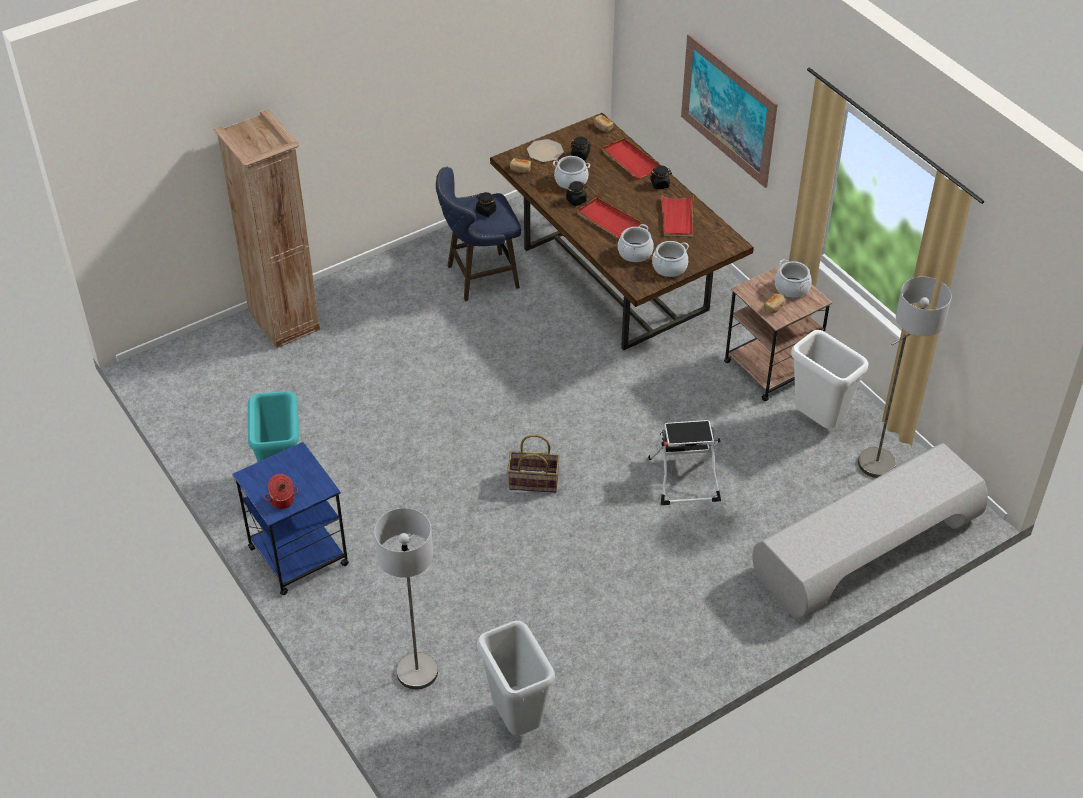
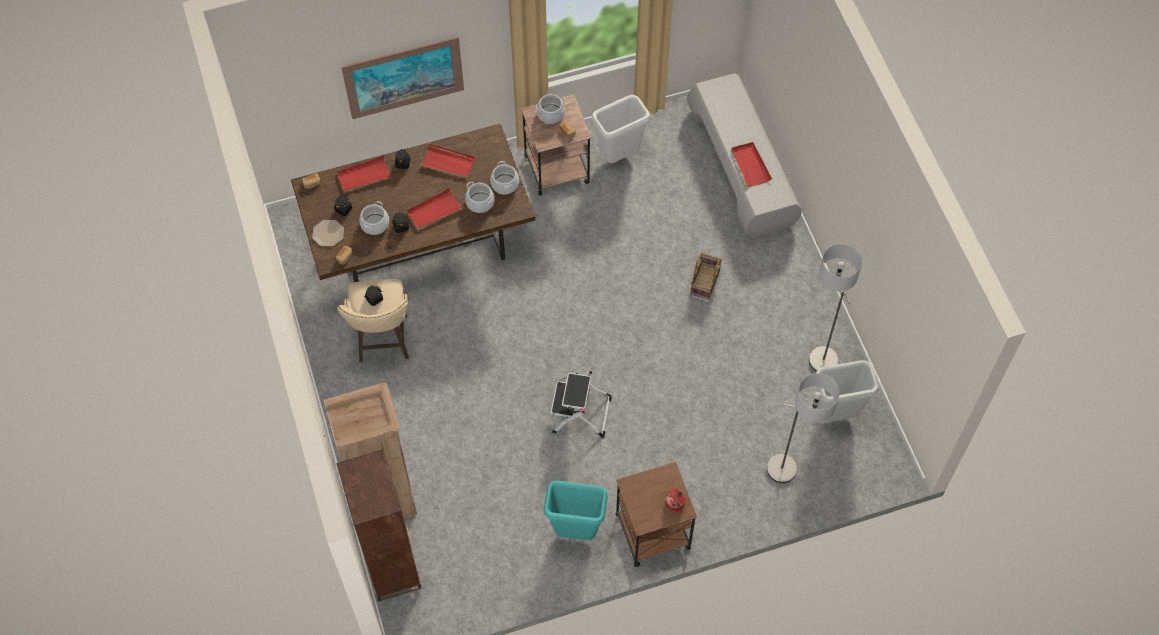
camera: 75 degrees left, 15 degrees up
(213, 343) = (392, 565): none -> brown bookcase
(298, 554) = (651, 532): blue cart -> brown cart
(479, 277) = (383, 341): blue stool -> beige stool
(533, 482) = (624, 354): basket -> basket (705, 282)
(685, 476) = (647, 254): step ladder -> step ladder (580, 412)
(840, 522) = (750, 165): none -> red tray
(884, 459) = (665, 129): grey floor lamp -> grey floor lamp (819, 353)

